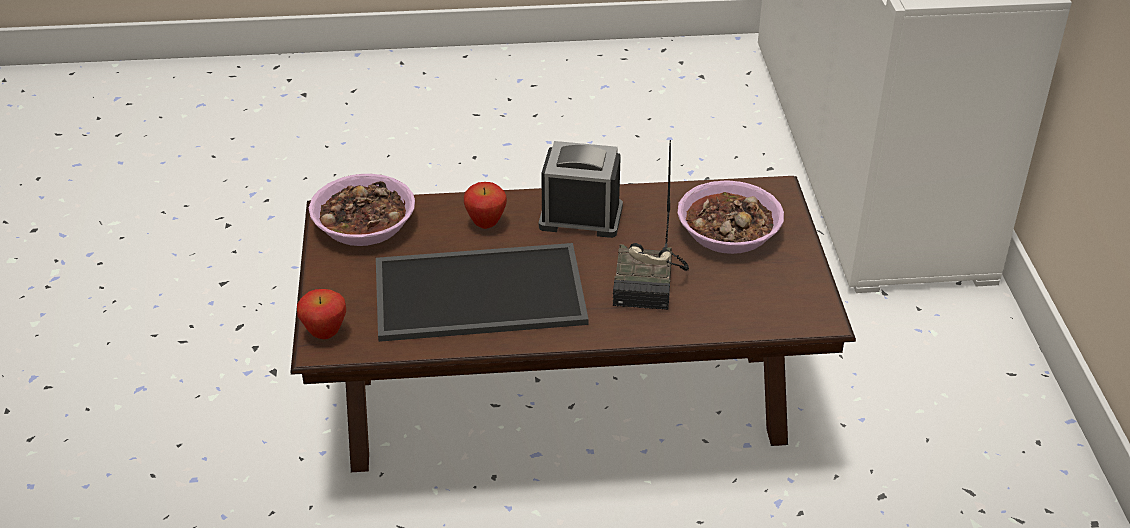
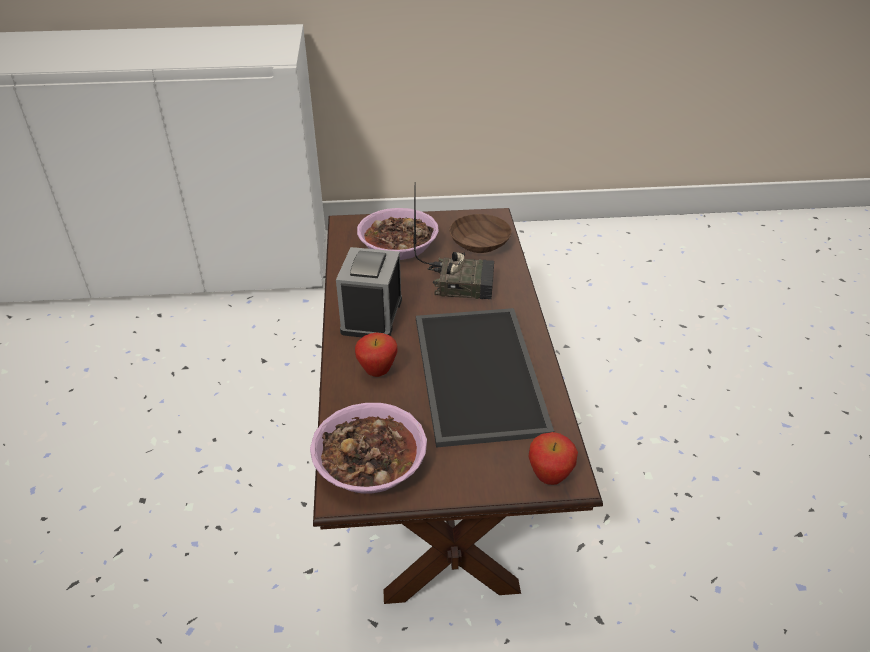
camera: 90 degrees left, 0 degrees up
(744, 300) = (478, 243): none -> brown bowl

